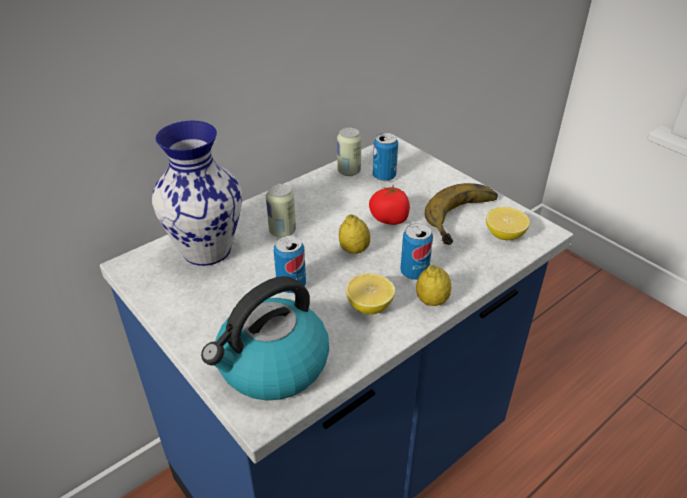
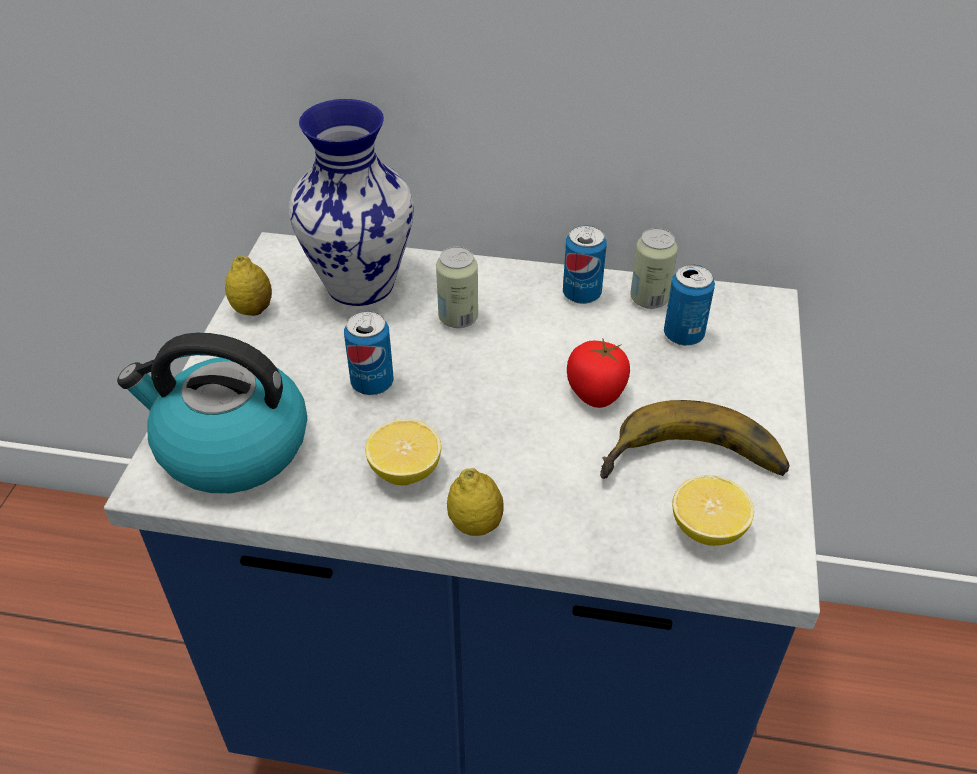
camera: 50 degrees right, 5 degrees up
(354, 250) = (494, 397): lemon -> lemon (252, 309)
(414, 272) = (513, 476): can -> can (581, 294)

